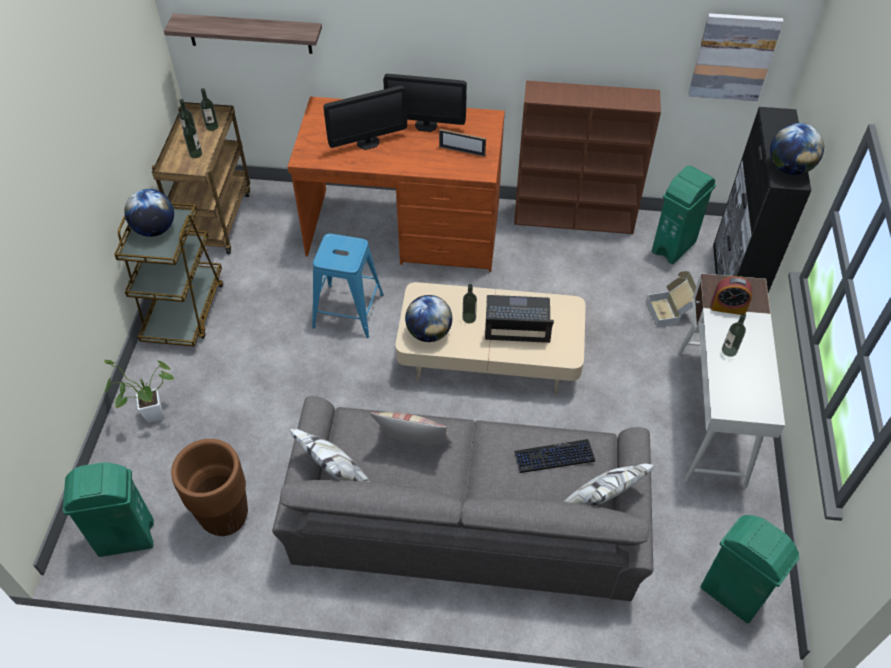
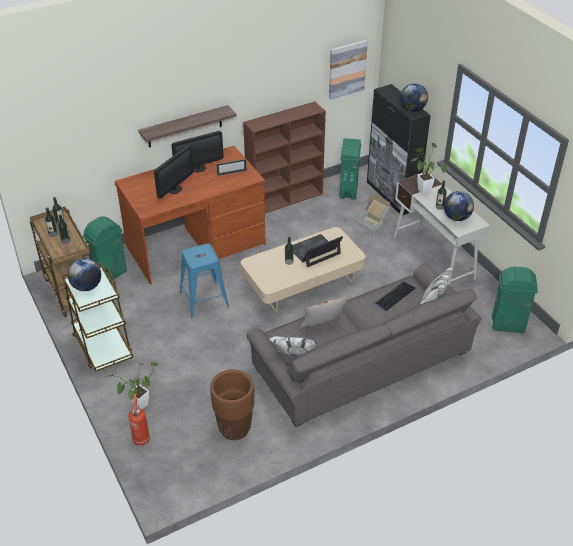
camera: 35 degrees left, 10 degrees down
(116, 461) = (141, 438): none -> fire extinguisher
(125, 538) = (187, 470): green trash can -> green trash can (109, 274)
(249, 33) = (71, 152): shelf -> shelf (184, 126)
(429, 333) = (275, 278): globe -> globe (456, 217)
(728, 307) = (422, 189): alarm clock -> potted plant

